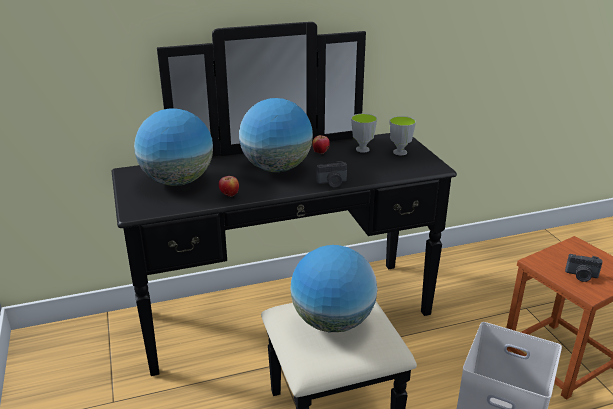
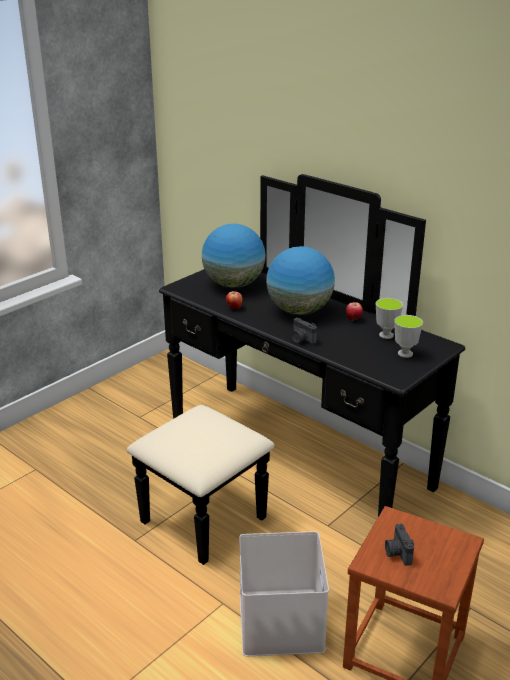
camera: 60 degrees right, 0 degrees up
(332, 322) = (203, 433): globe -> none

